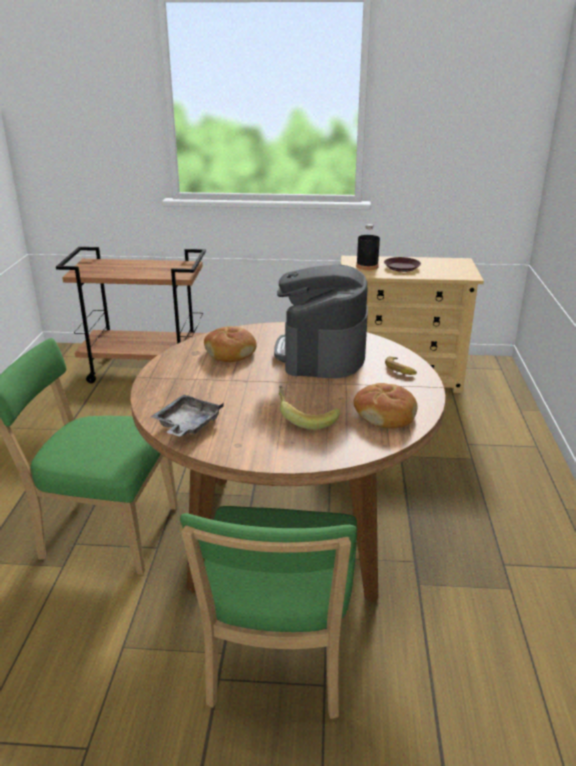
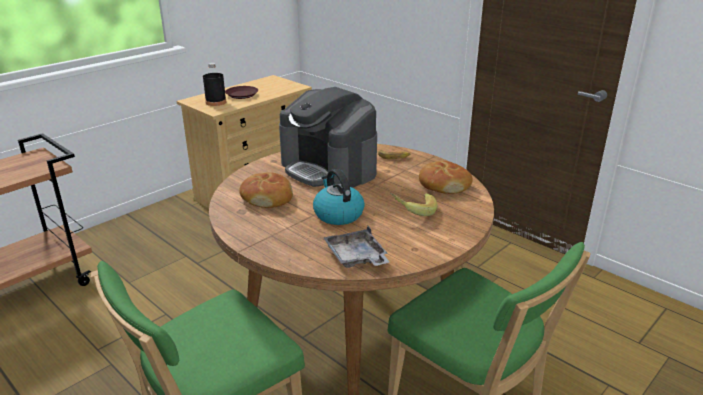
camera: 50 degrees left, 0 degrees up
(247, 389) = (337, 214): none -> kettle

